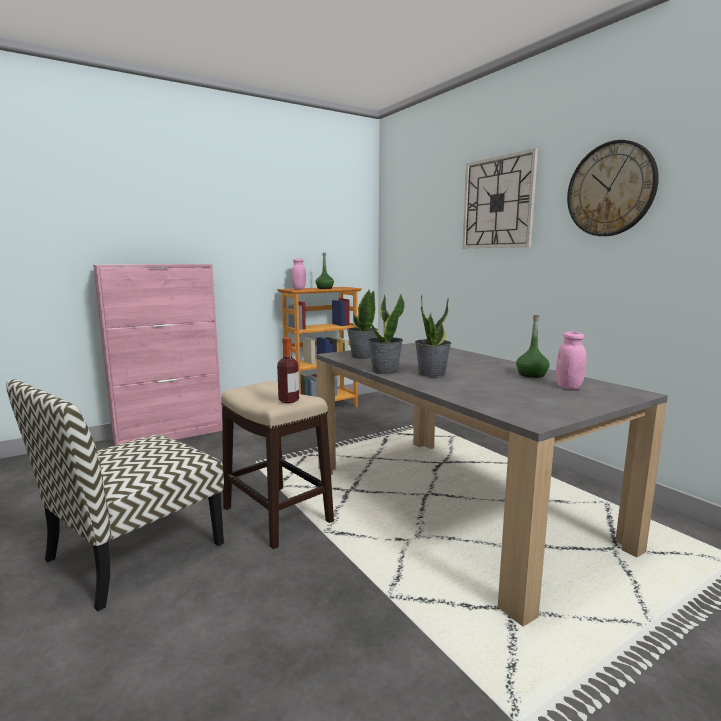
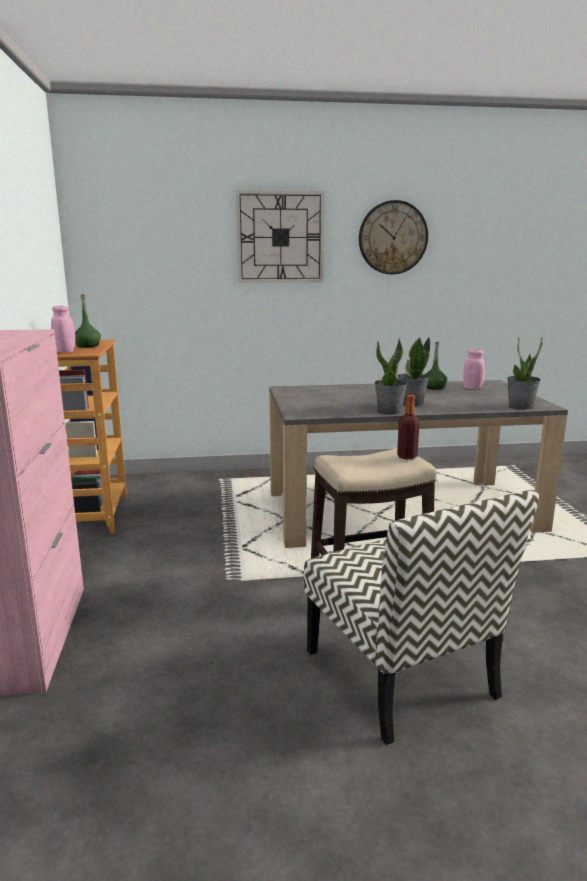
camera: 65 degrees left, 5 degrees up
(362, 356) = (319, 409): potted plant -> potted plant (520, 407)

